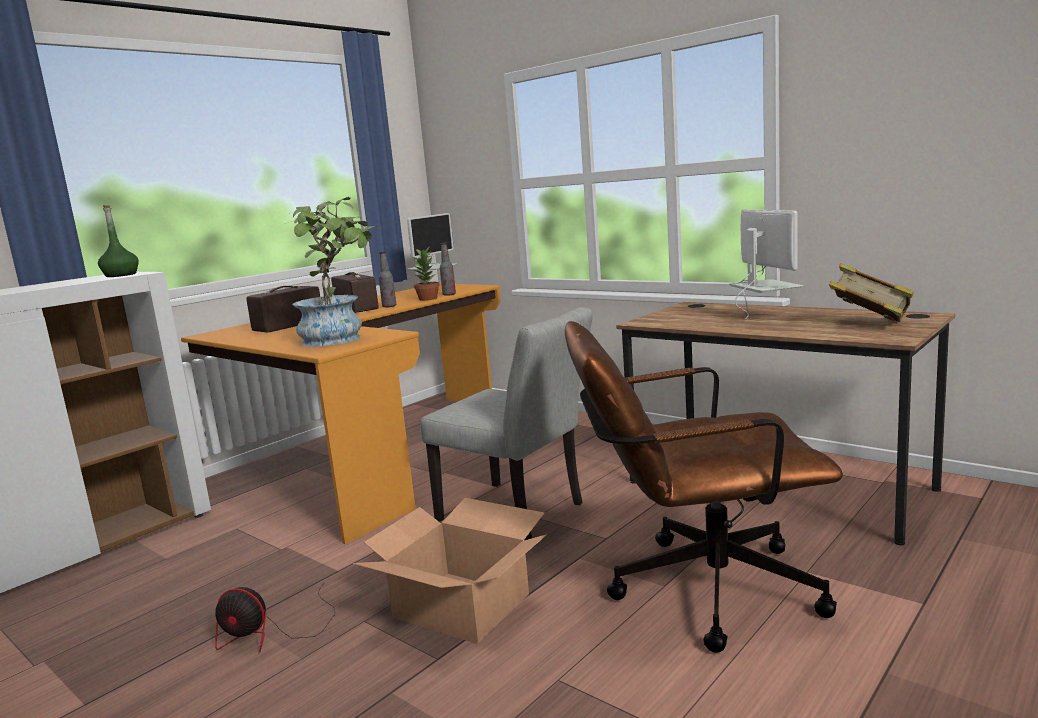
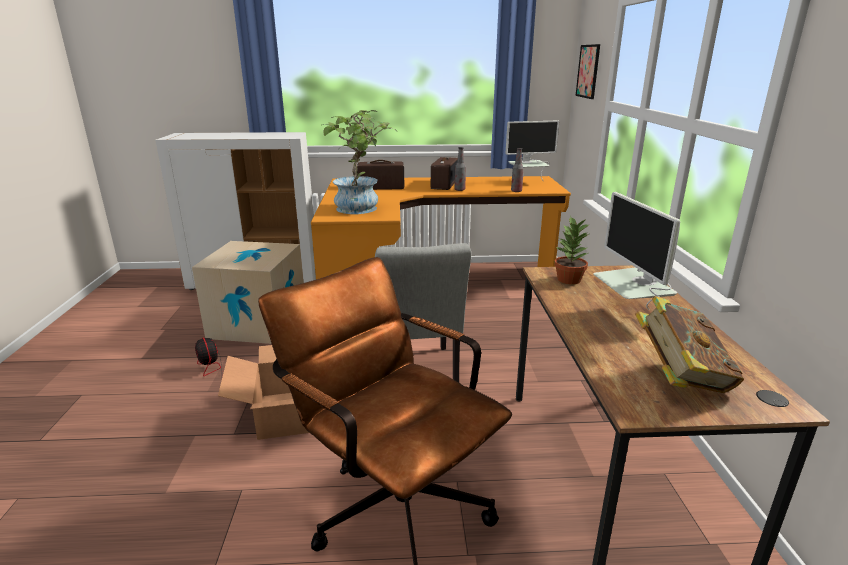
camera: 45 degrees right, 10 degrees up
(121, 275) = (284, 136): green bottle -> none
(209, 575) = (258, 323): none -> cardboard box
(428, 299) = (495, 191): potted plant -> potted plant (569, 280)
(461, 157) = (588, 71): none -> picture
(763, 318) = (630, 316): monitor -> monitor turned 135 degrees clockwise

